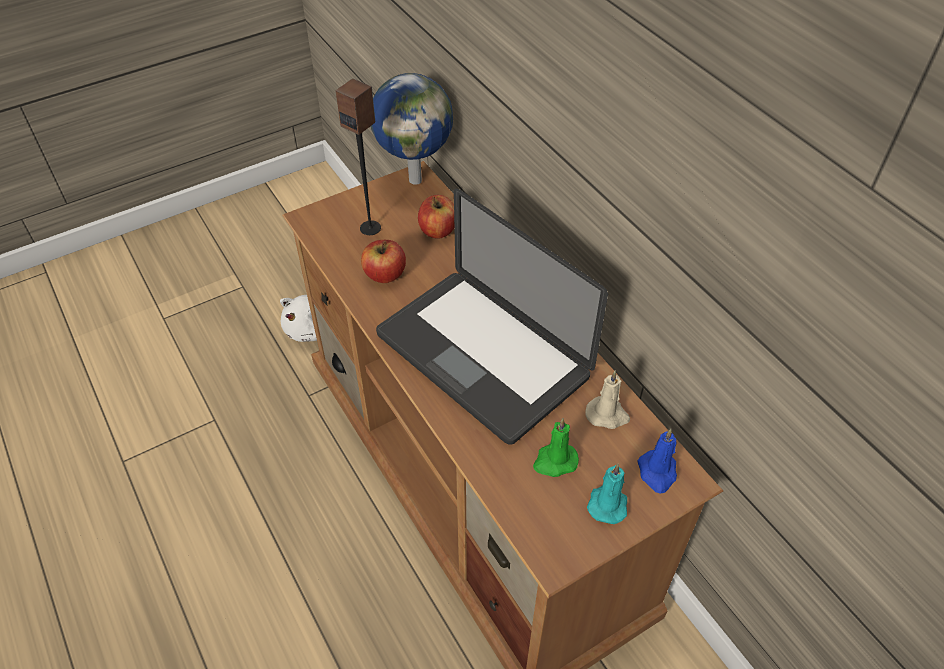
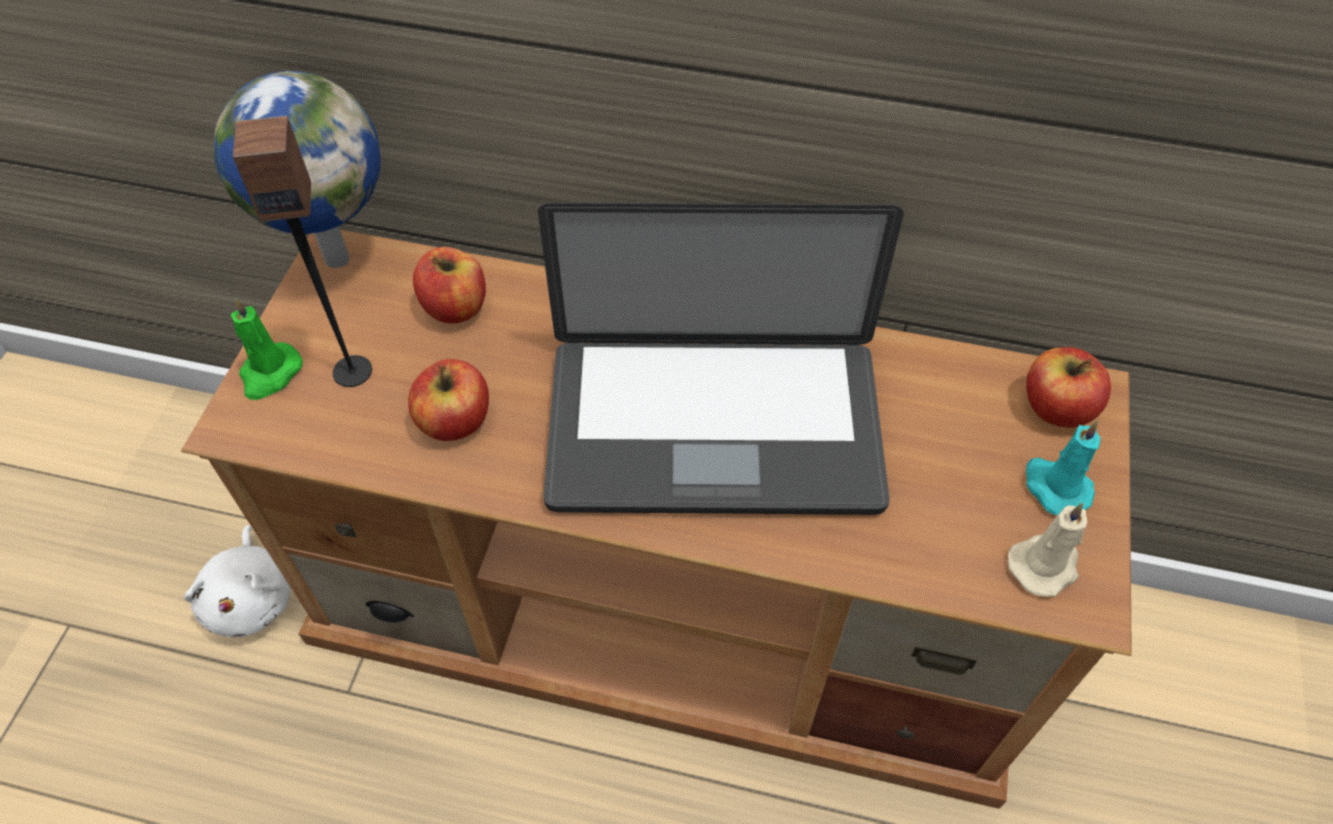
camera: 45 degrees left, 5 degrees up
(554, 461) = (949, 488): green candle -> green candle (270, 374)
(607, 415) = (933, 384): beige candle -> beige candle (1045, 565)
(657, 473) = (1056, 407): blue candle -> apple

